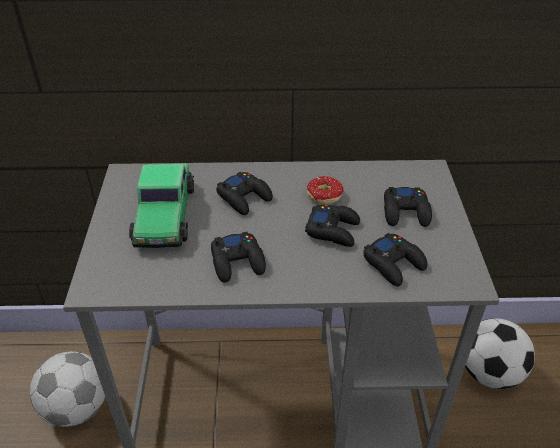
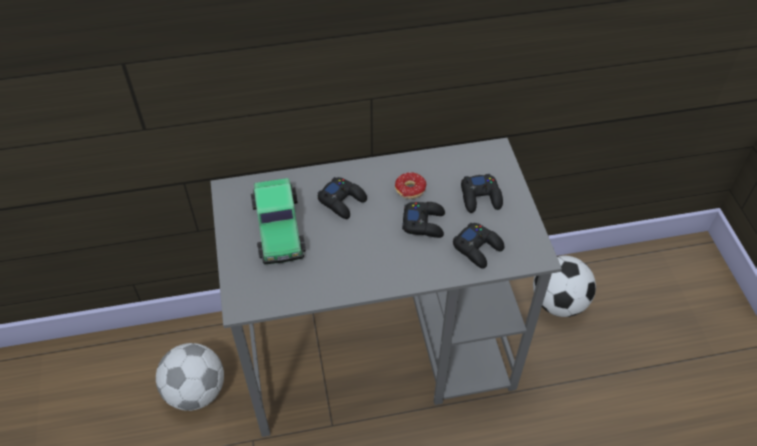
camera: 10 degrees left, 10 degrees up
(238, 262) = (353, 264): black game controller -> none

